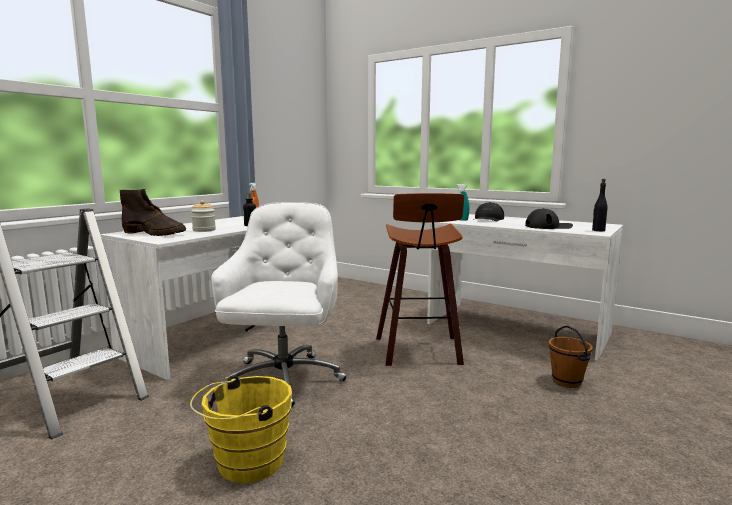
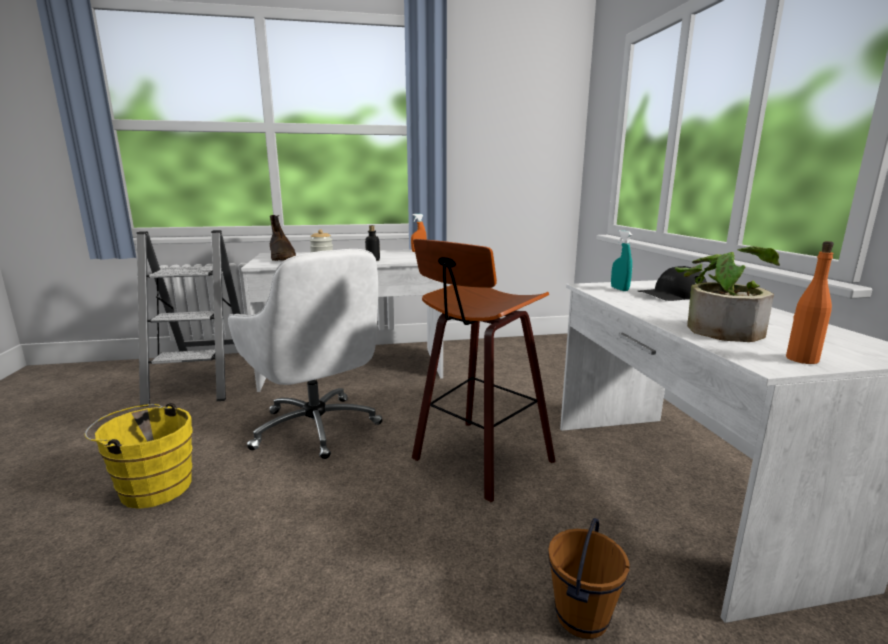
camera: 45 degrees right, 5 degrees up
(285, 378) = (315, 428): white office chair -> white office chair turned 90 degrees clockwise
(548, 226) = (719, 328): black cap -> potted plant
(598, 230) = (801, 359): black bottle -> orange bottle

